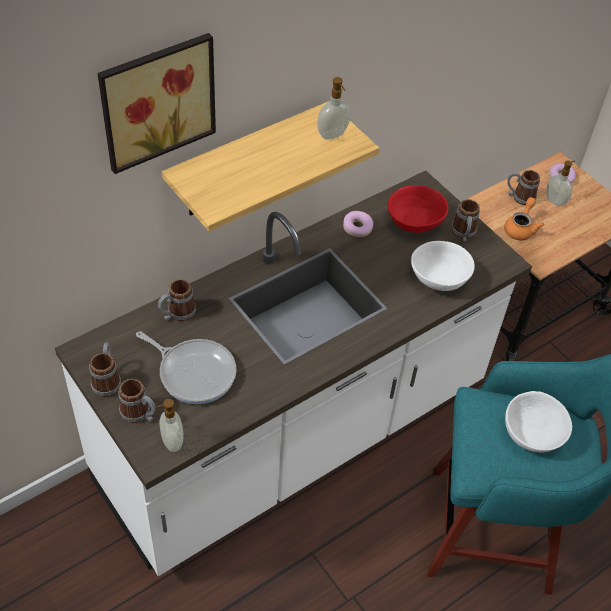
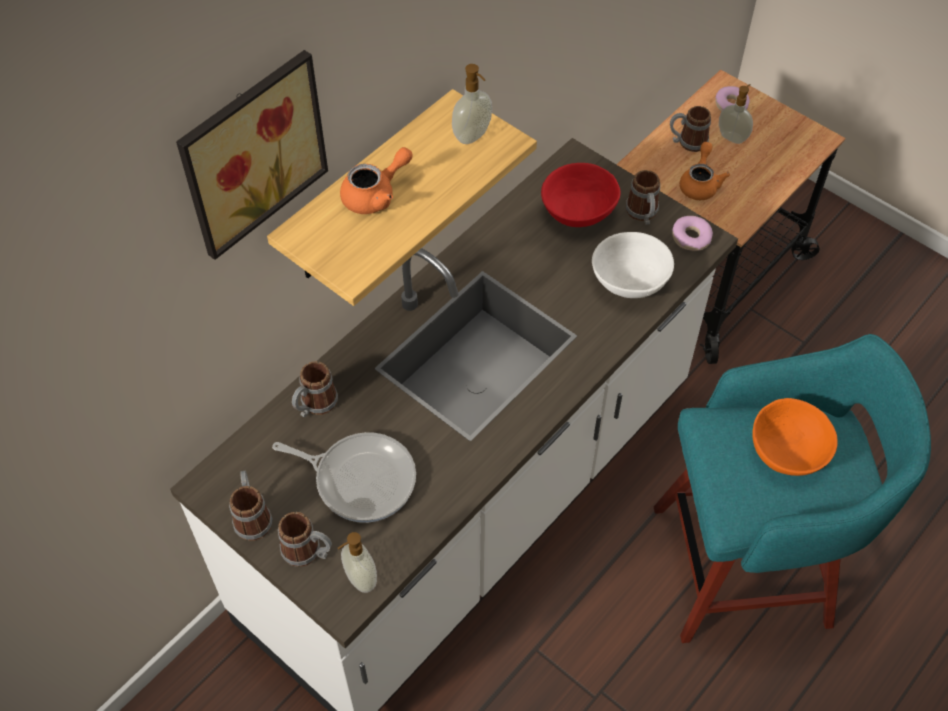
camera: 10 degrees left, 5 degrees up
(248, 160) = (375, 195): none -> orange teapot
(357, 228) = (509, 235): donut -> donut (691, 238)
(531, 433) = (786, 451): white bowl -> orange bowl

